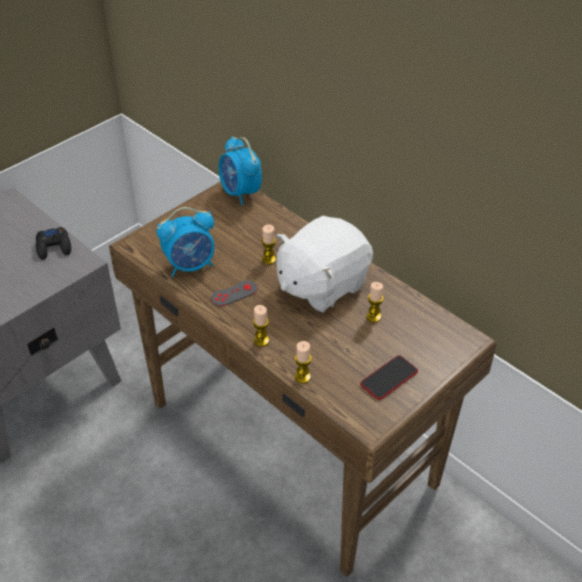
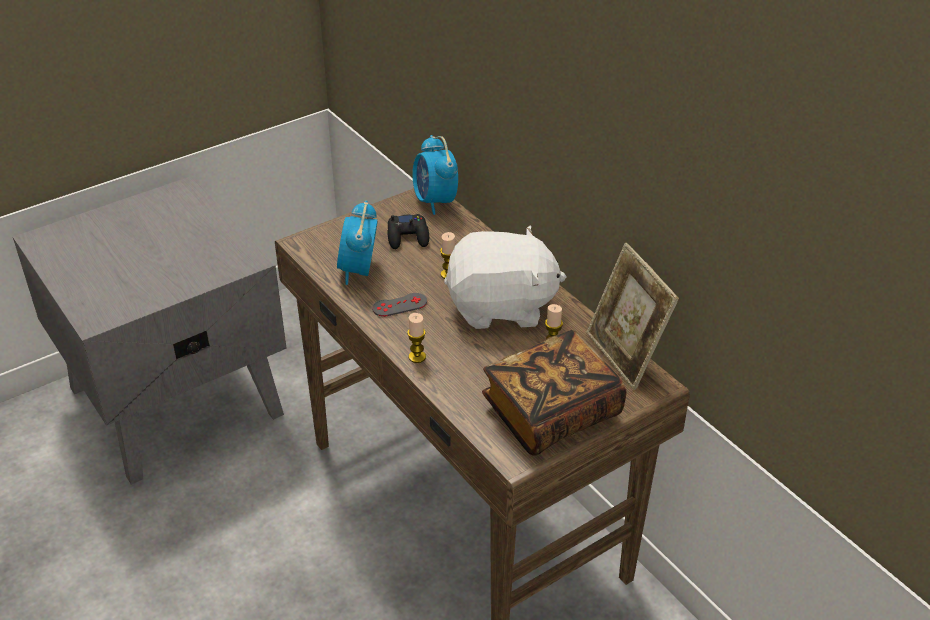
camera: 10 degrees right, 5 degrees down
(54, 247) = (221, 242): black game controller -> black game controller (408, 236)
(190, 265) = (359, 271): alarm clock -> alarm clock turned 105 degrees clockwise
(302, 377) = (453, 399): candle -> none
(321, 285) = (501, 307): white plush toy -> white plush toy turned 150 degrees counterclockwise
(389, 378) = (551, 413): phone -> book
(436, 317) = (625, 356): none -> picture frame

